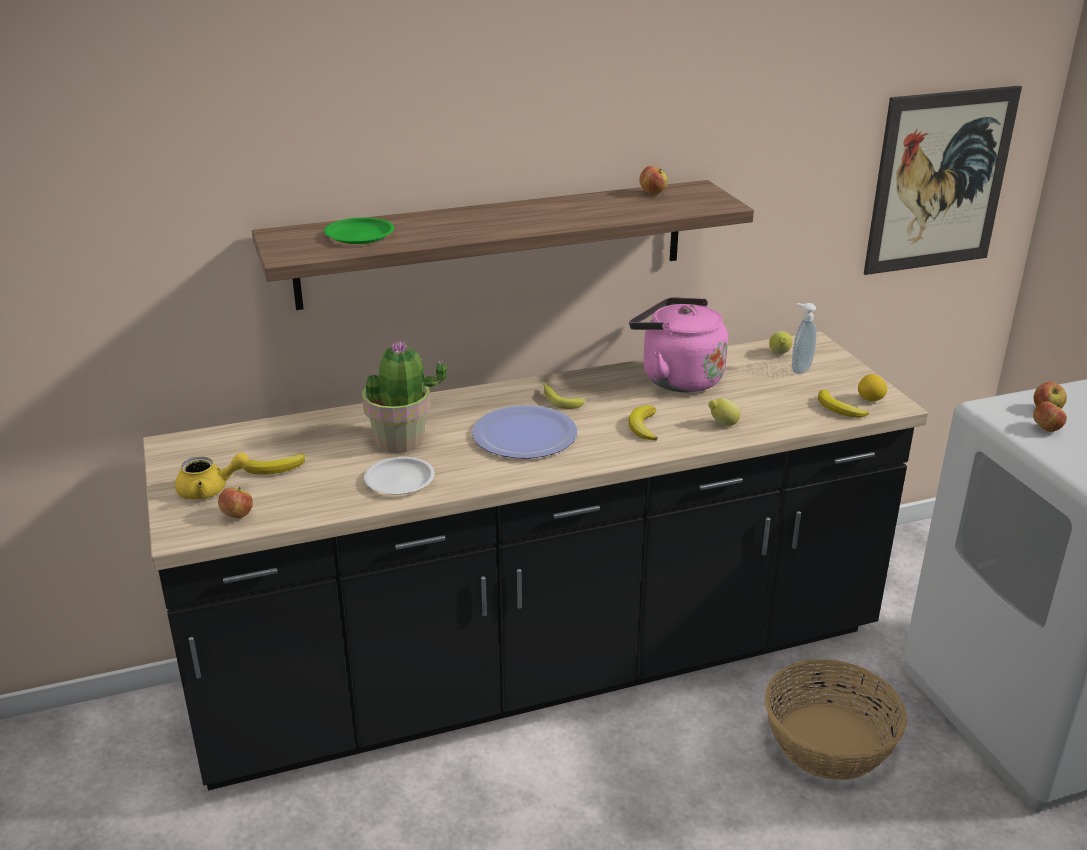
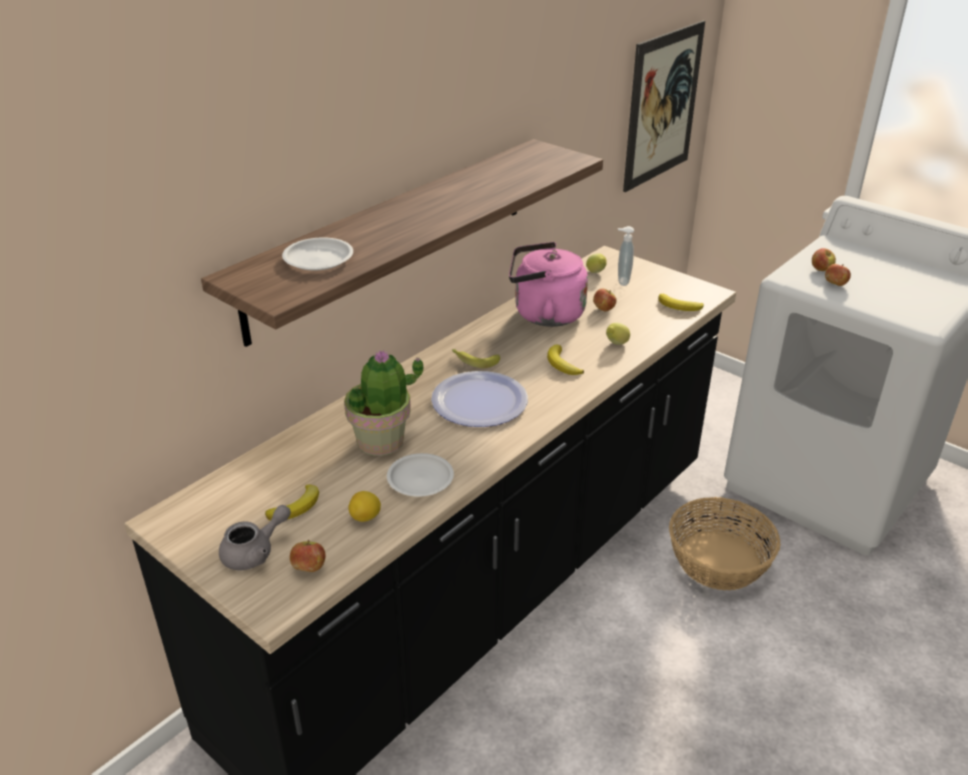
camera: 30 degrees left, 5 degrees up
(210, 490) = (255, 552): yellow teapot -> grey teapot
(360, 235) = (319, 259): green plate -> white plate
(652, 193) = (510, 160): apple -> apple (603, 309)
(870, 400) = (692, 293): lemon -> lemon (365, 517)

